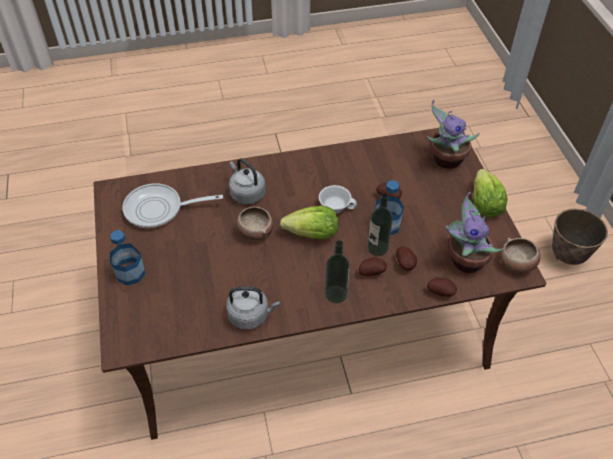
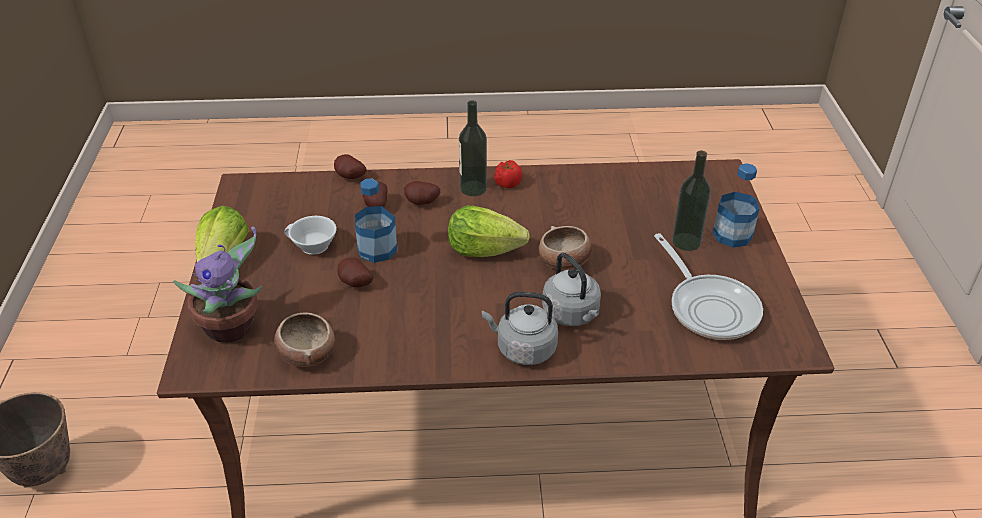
camera: 170 degrees left, 10 degrees down
(159, 209) = (709, 307): frying pan -> frying pan turned 60 degrees clockwise
(251, 315) = (577, 181): grey kettle -> grey kettle (523, 349)
(309, 303) = (507, 184): none -> tomato
(336, 205) = (439, 281): white cup -> white cup (312, 246)
(377, 248) = (402, 226): bottle -> bottle (686, 241)
(464, 260) = (300, 202): potted plant -> none
(517, 264) = (240, 192): bowl -> bowl (307, 353)

